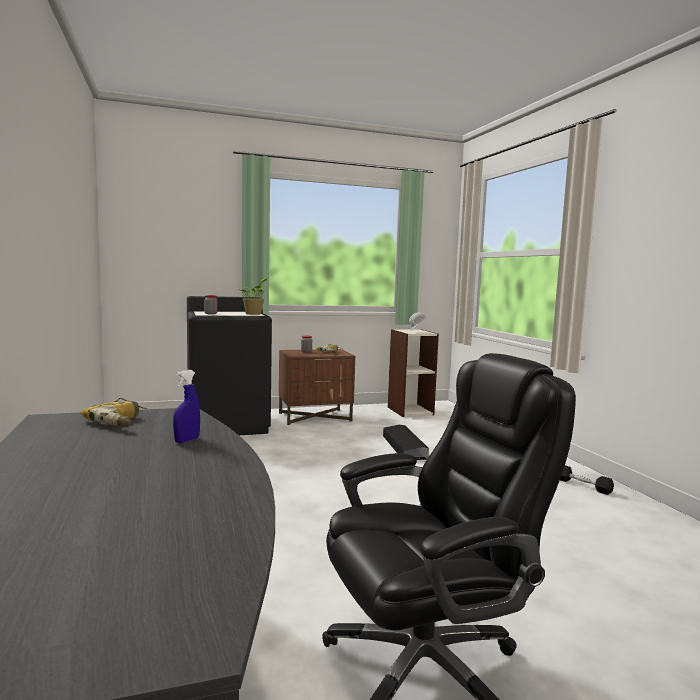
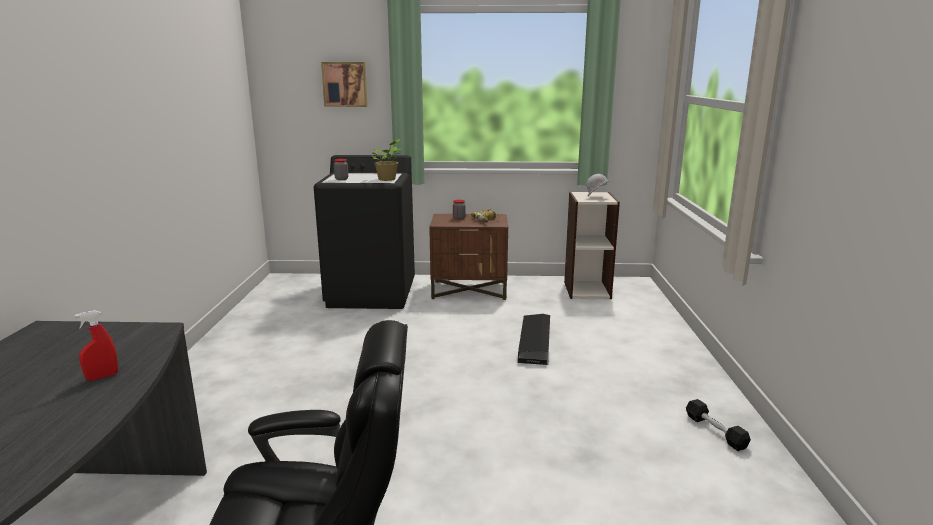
camera: 20 degrees right, 10 degrees up
(120, 421) = (90, 339): power drill -> none
(187, 440) = (102, 377): blue spray bottle -> red spray bottle
(196, 234) = (345, 84): none -> picture

